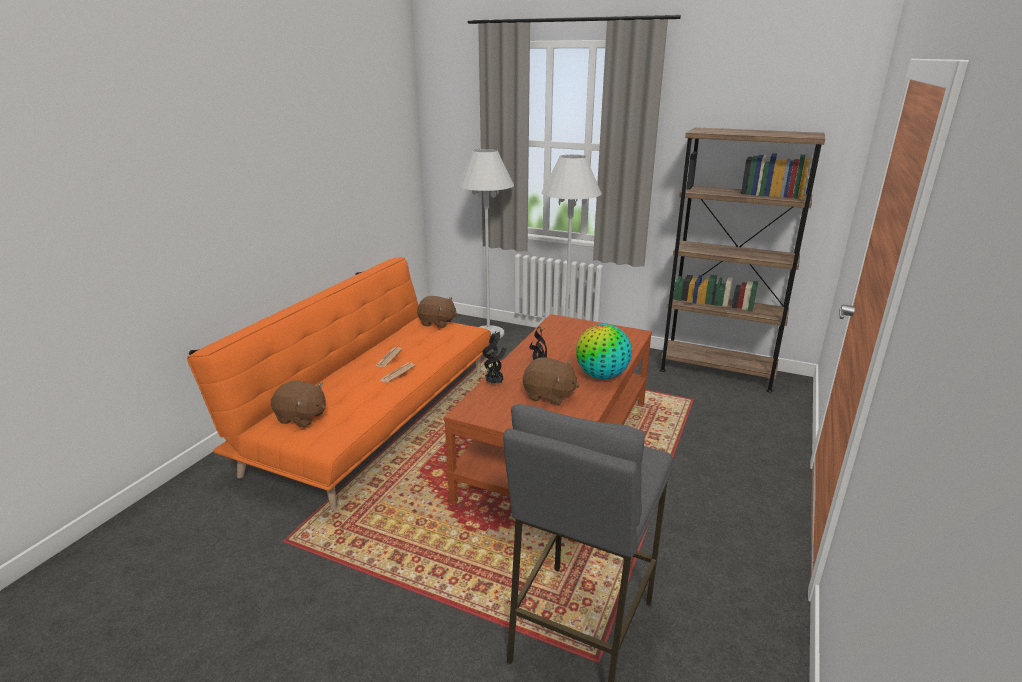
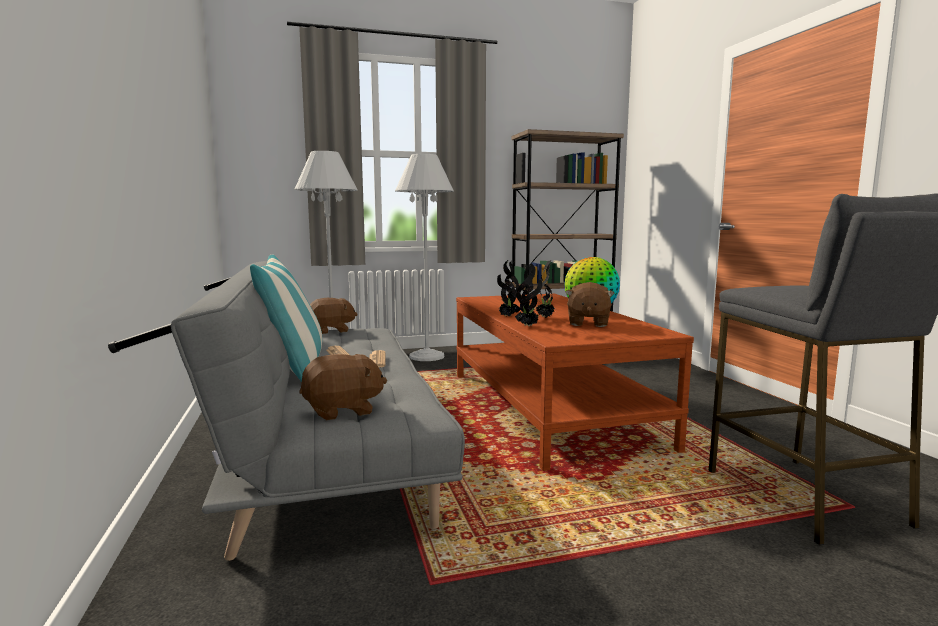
camera: 40 degrees left, 15 degrees down
(344, 366) = (293, 371): none -> pillow
(374, 419) = (328, 445): orange sofa -> grey sofa
(514, 362) = (507, 317): none -> potted plant
(549, 395) = (587, 323): brown plush toy -> brown plush toy turned 120 degrees clockwise

